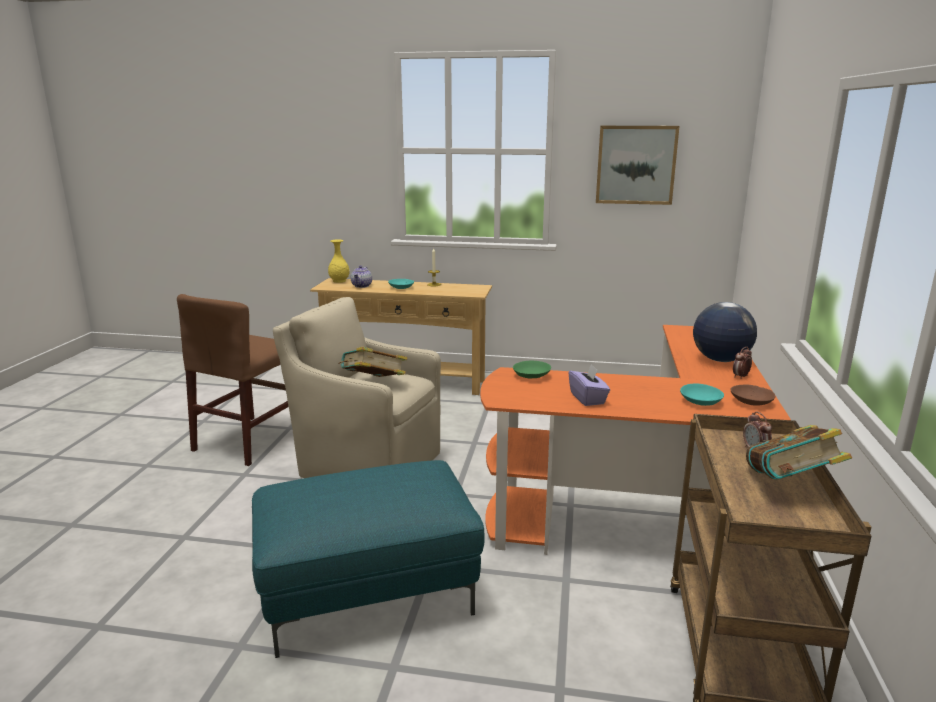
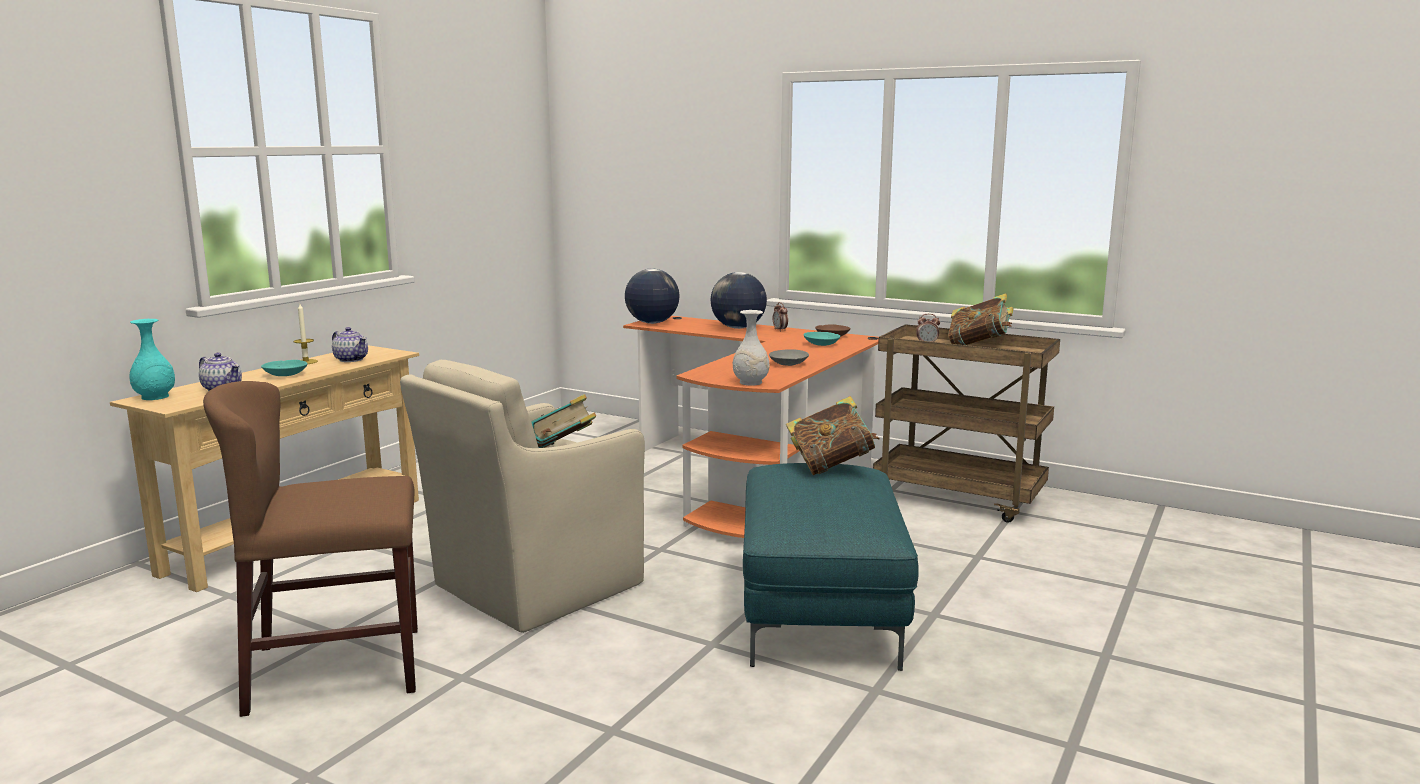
camera: 70 degrees left, 5 degrees down
(250, 440) = (336, 669): brown chair -> brown chair turned 120 degrees clockwise
(339, 281) = (155, 397): yellow vase -> turquoise vase
(419, 486) = (831, 466): none -> book
(449, 290) = (351, 359): none -> teapot
(497, 394) = (750, 383): none -> white vase
(531, 376) = (715, 370): green bowl -> none
(588, 398) = (788, 364): purple tissue box -> grey bowl
(636, 165) = (468, 163): picture -> none
(687, 330) = (652, 323): none -> globe

